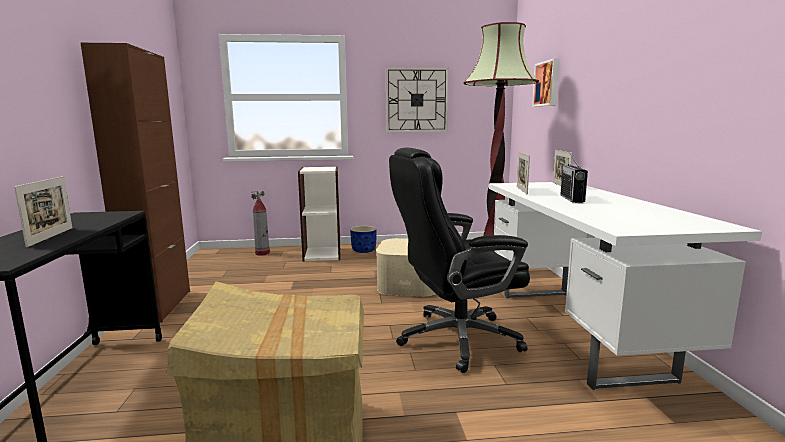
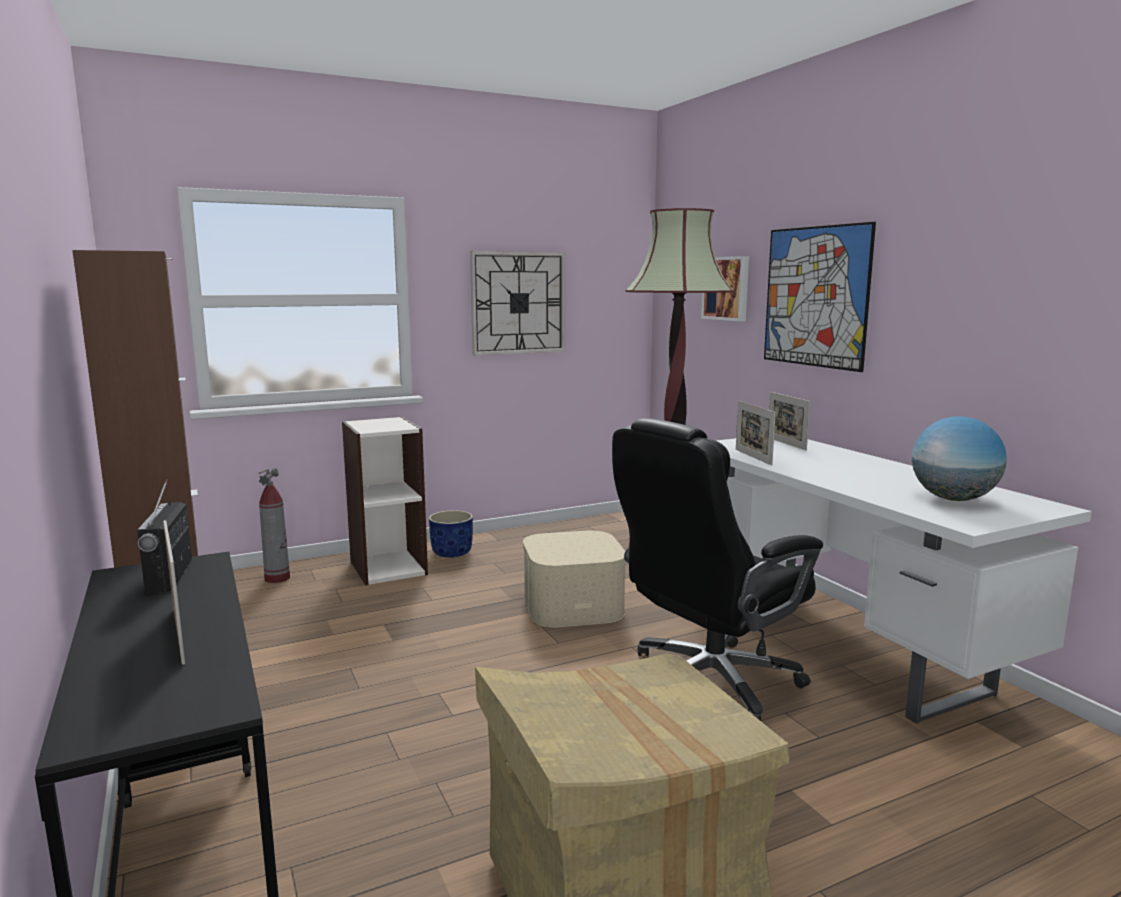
camera: 20 degrees left, 0 degrees up
(572, 199) = (836, 470): radio -> radio (169, 576)
(593, 80) = (815, 297): none -> picture
(639, 217) = (953, 499): none -> globe

